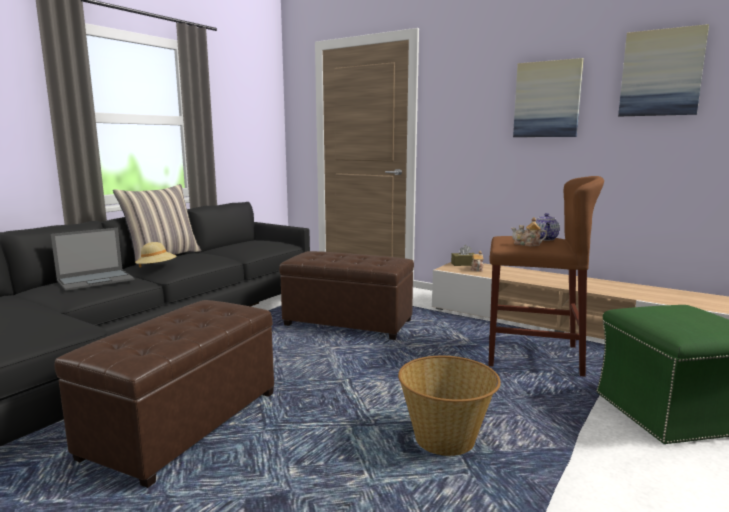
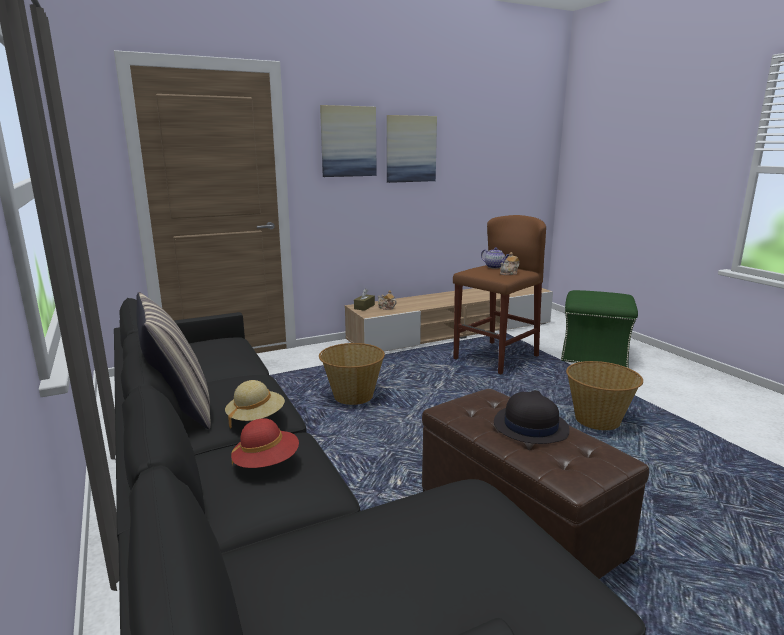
camera: 60 degrees left, 5 degrees up
(96, 280) = (266, 463): laptop -> red hat
(182, 326) = (530, 426): none -> black hat
(348, 323) = (352, 396): brown ottoman -> basket
(661, 73) = (481, 133): picture -> picture (348, 141)

